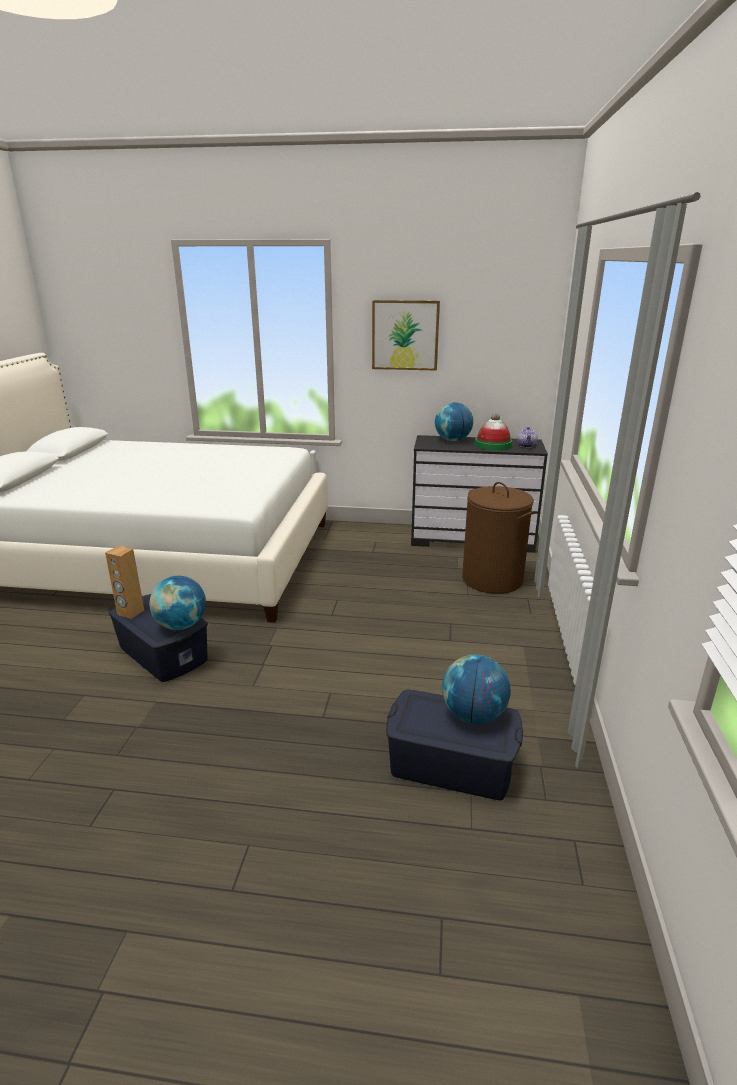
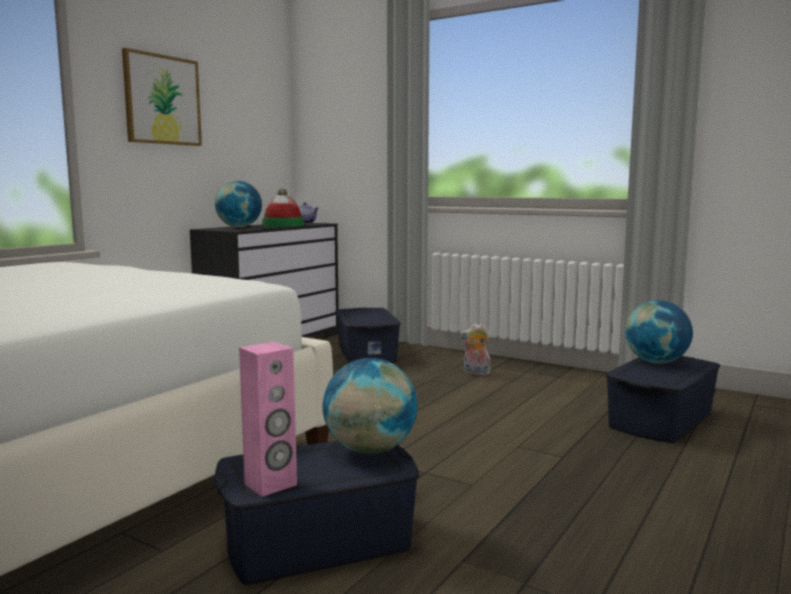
camera: 65 degrees left, 15 degrees down
(130, 612) = (271, 484): brown speaker -> pink speaker
(492, 579) = (367, 353): brown laundry basket -> blue storage box
(493, 640) = (475, 373): none -> plush toy

